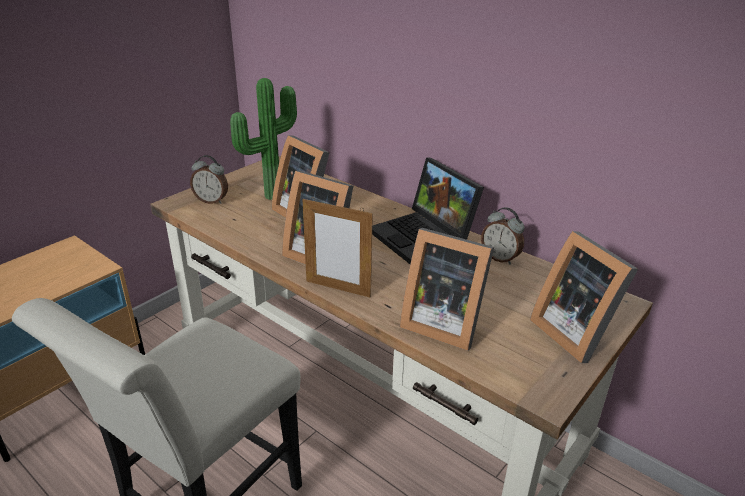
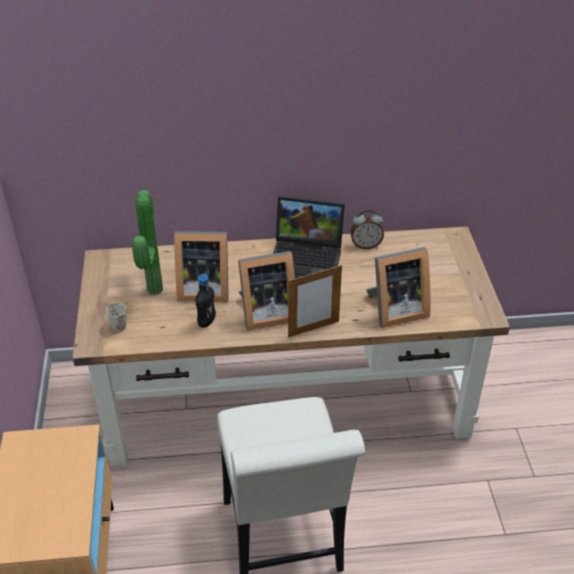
camera: 45 degrees left, 10 degrees up
(212, 201) = (117, 323): alarm clock -> white mug
(267, 234) = (206, 322): none -> black bottle
(574, 332) = (457, 270): picture frame -> none

